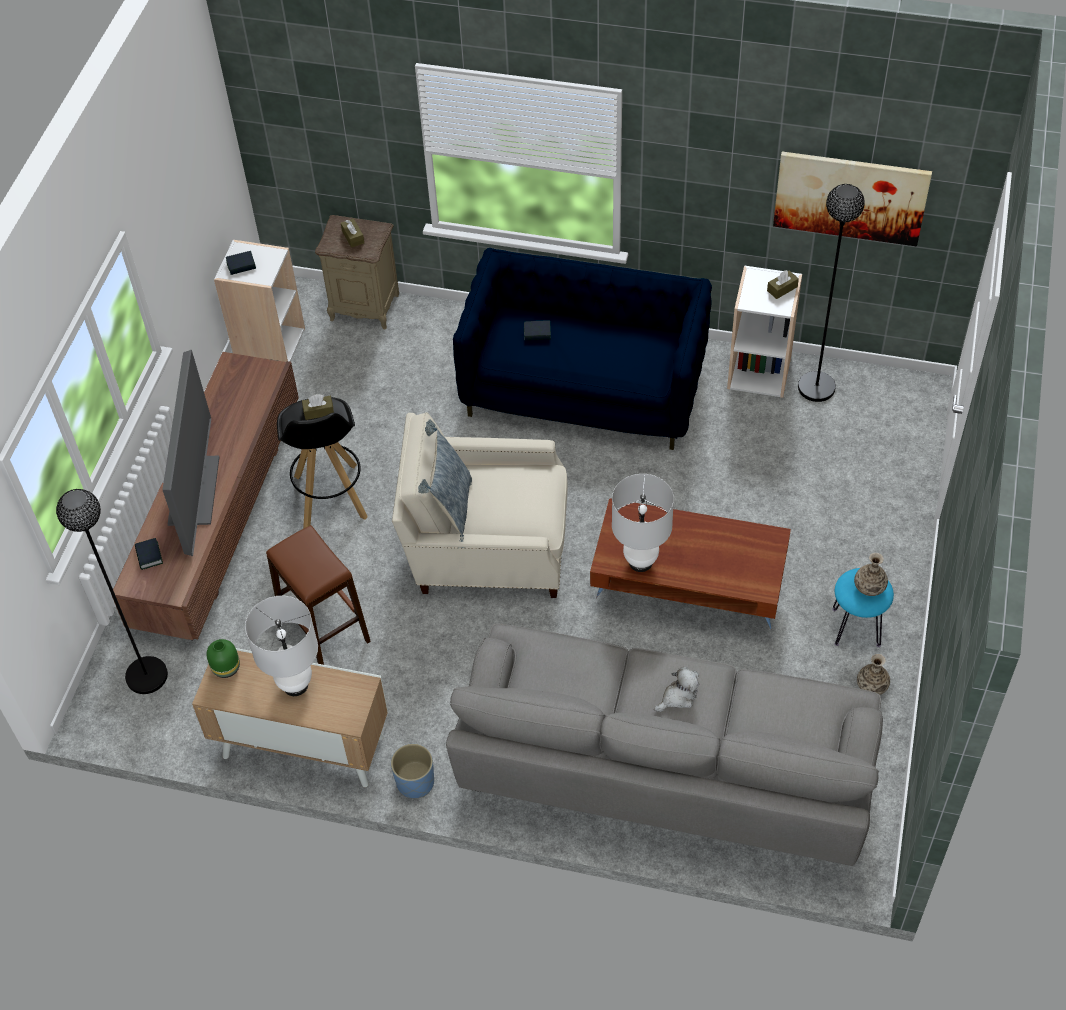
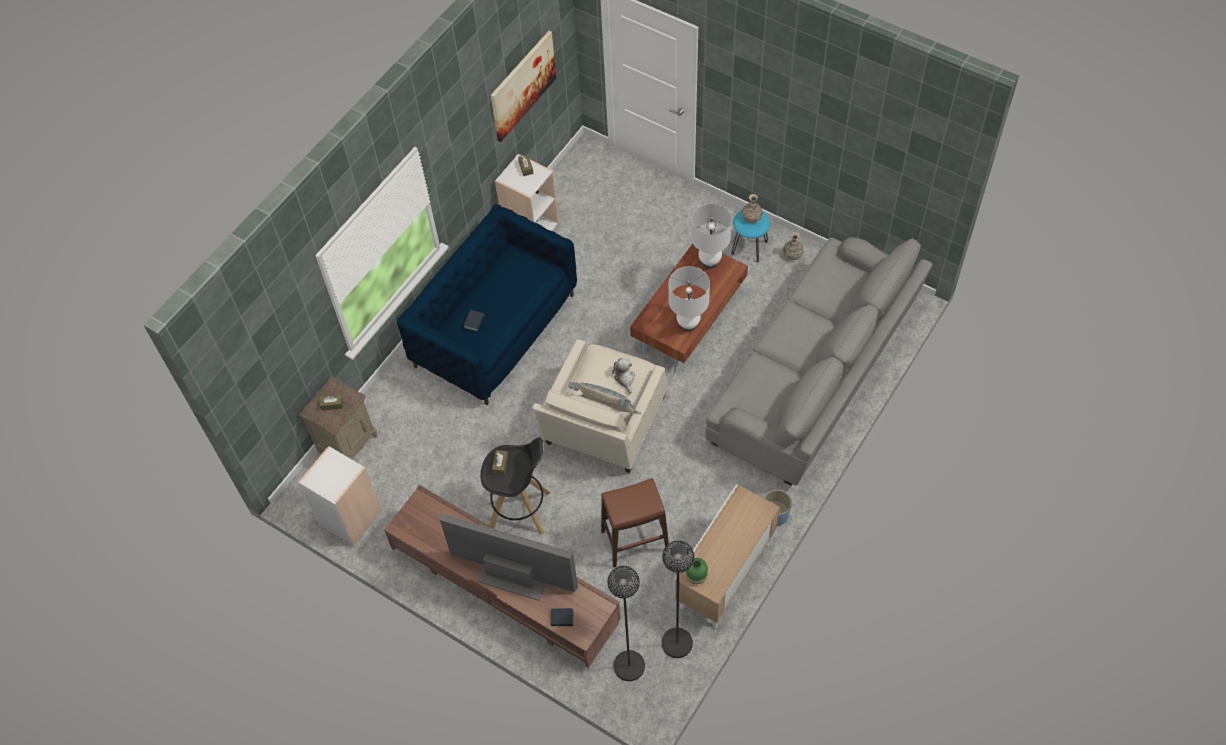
camera: 70 degrees left, 5 degrees up
(241, 265) = (330, 482): book -> none
(295, 685) = (726, 536): white table lamp -> white table lamp (710, 262)
(678, 697) = (800, 333): plush toy -> plush toy (625, 378)
(816, 387) = (559, 203): black floor lamp -> black floor lamp (676, 643)

